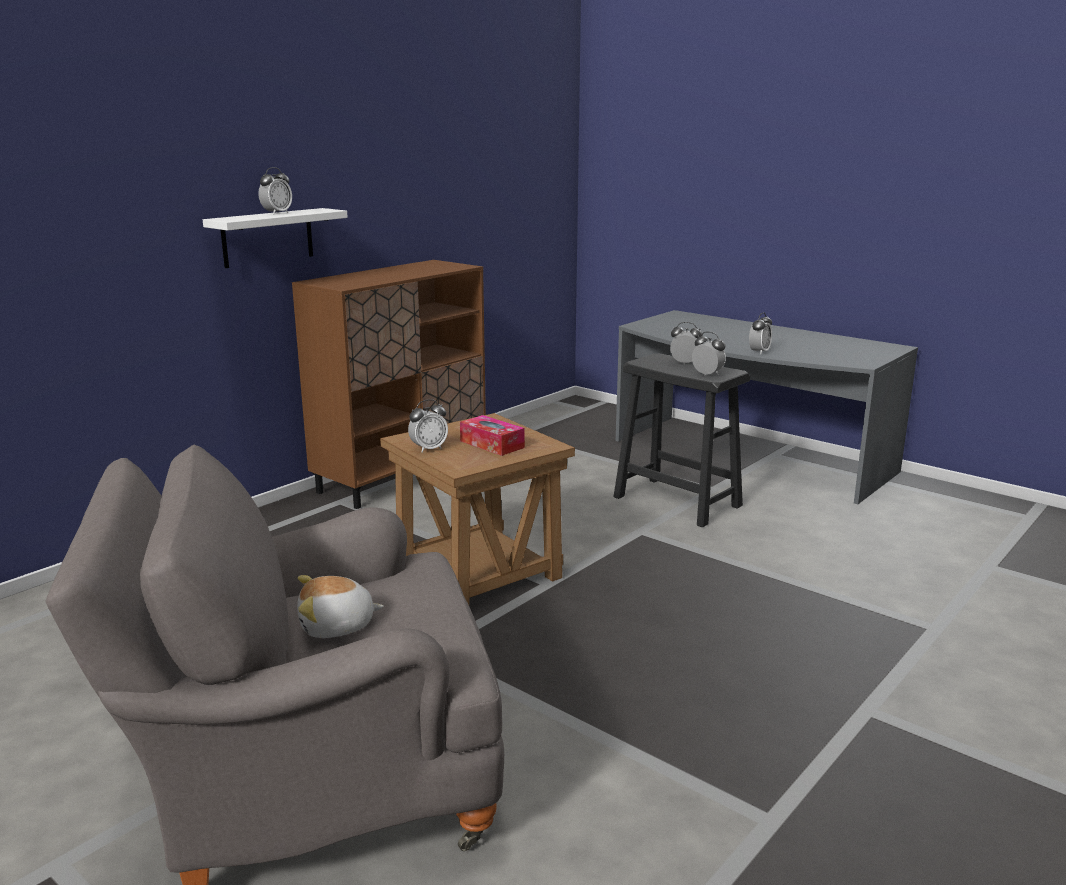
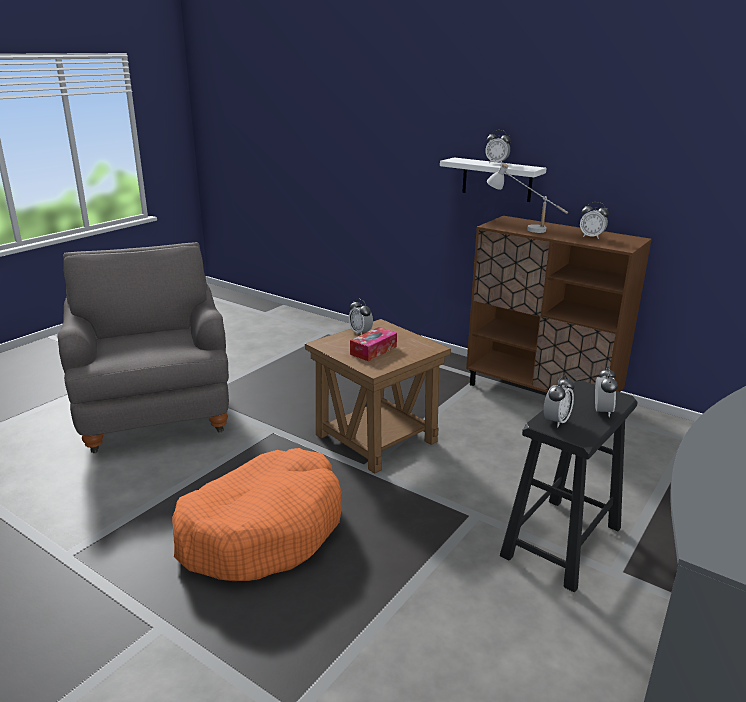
camera: 85 degrees right, 5 degrees up
(337, 627) = (140, 339): plush toy -> none
(365, 280) = (523, 228): none -> white table lamp
(682, 651) = (262, 530): none -> orange dog bed
(759, 352) = (702, 465): alarm clock -> alarm clock (591, 237)

